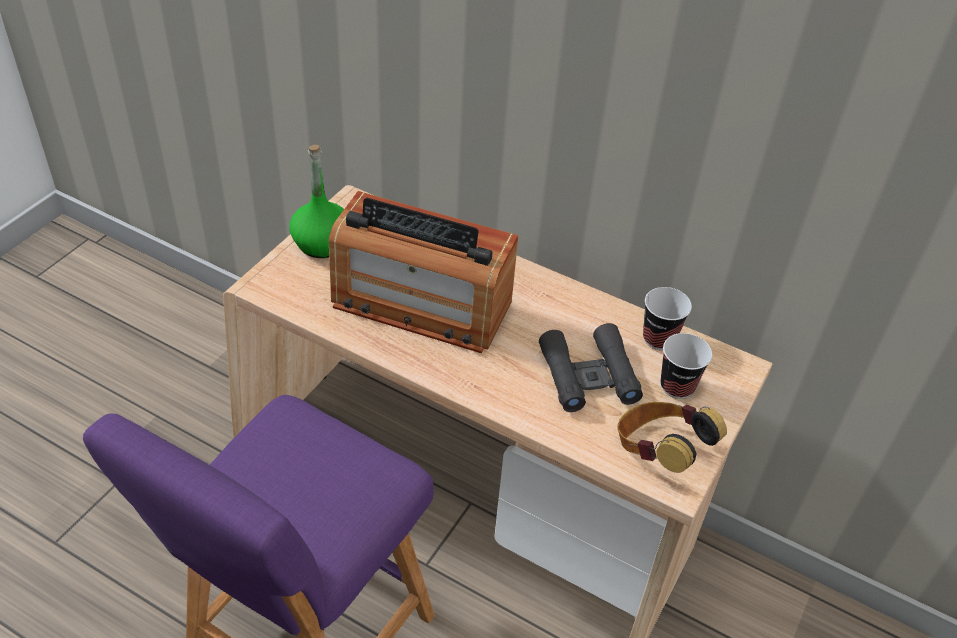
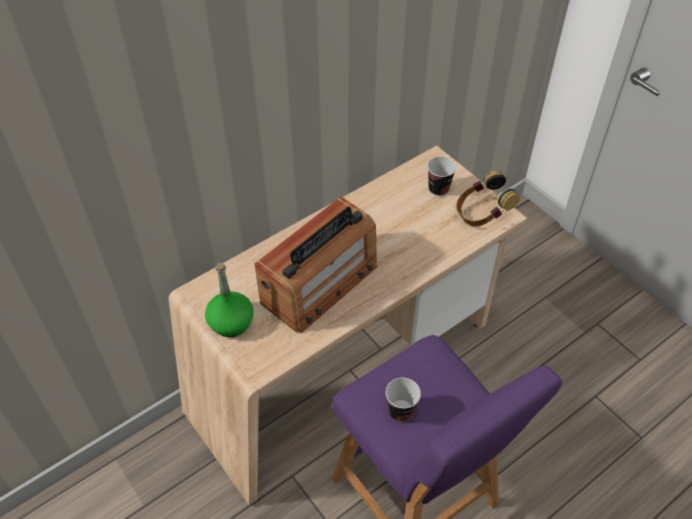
camera: 65 degrees left, 5 degrees up
(588, 375) = (415, 223): black binoculars -> none
(659, 339) = (400, 183): cup -> cup (401, 411)

